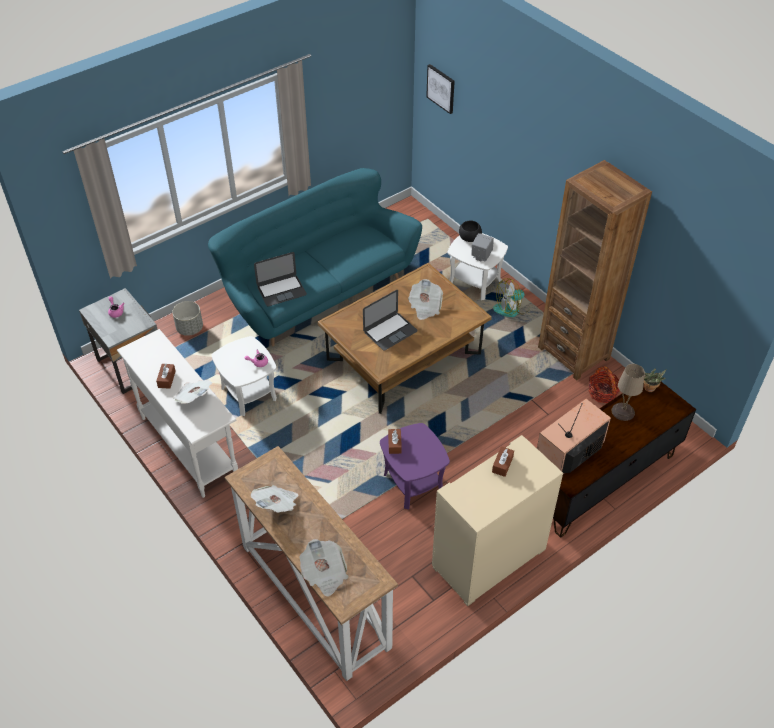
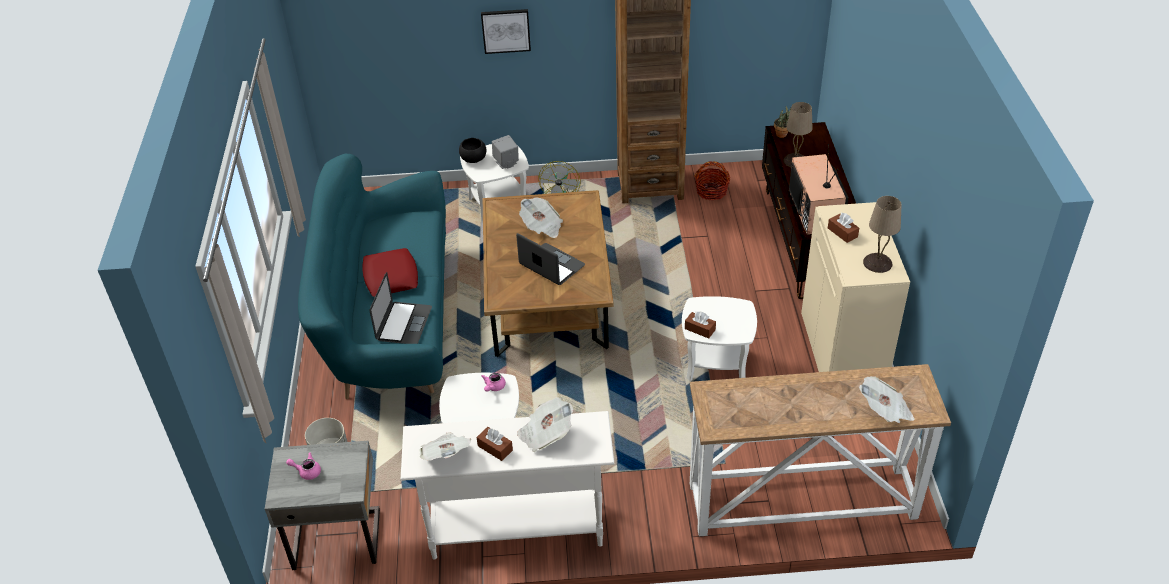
camera: 55 degrees left, 5 degrees down
(277, 505) = (771, 413): newspaper -> newspaper (446, 455)
(319, 262) = (390, 277): none -> red pillow
(390, 331) = (551, 265): laptop -> laptop turned 45 degrees counterclockwise
(413, 483) = (716, 364): purple side table -> white side table
(441, 88) = (344, 26): picture -> picture (506, 30)
(483, 502) = (878, 263): none -> beige table lamp

